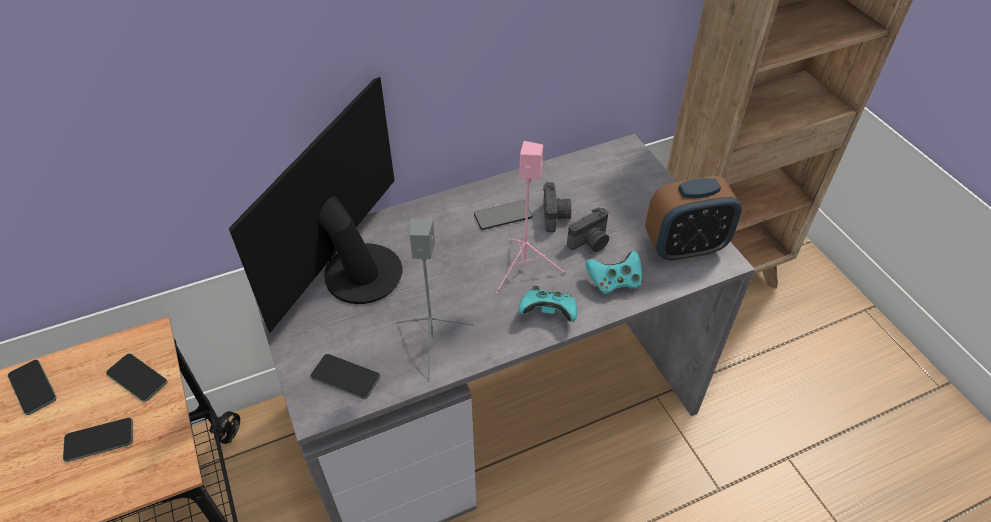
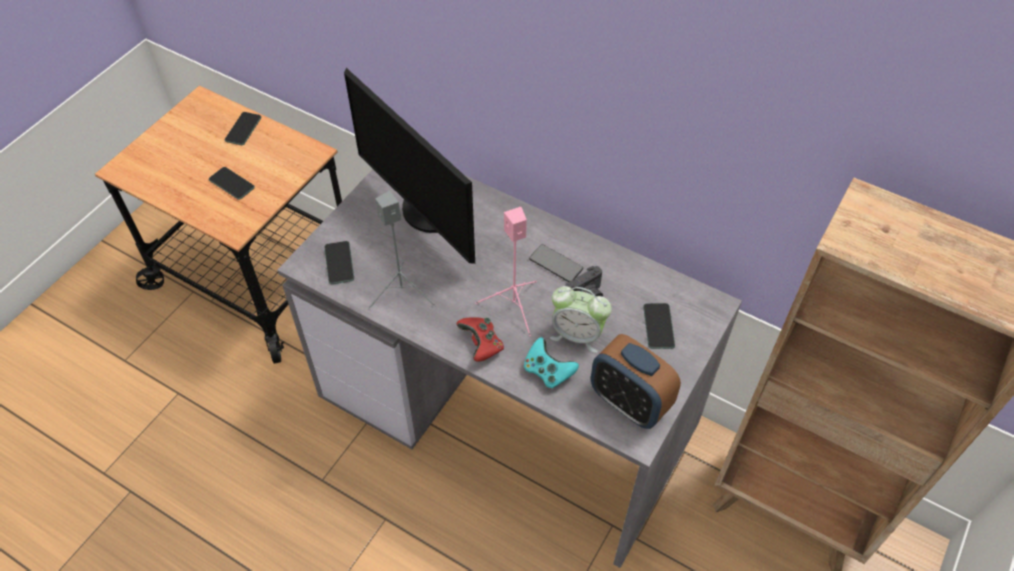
camera: 55 degrees right, 5 degrees up
(137, 378) = (283, 169): phone -> phone (658, 326)
(355, 271) = (428, 212): monitor -> monitor turned 120 degrees counterclockwise
(548, 313) = (481, 345): turquoise game controller -> red game controller
(590, 242) = (577, 334): camera -> alarm clock

